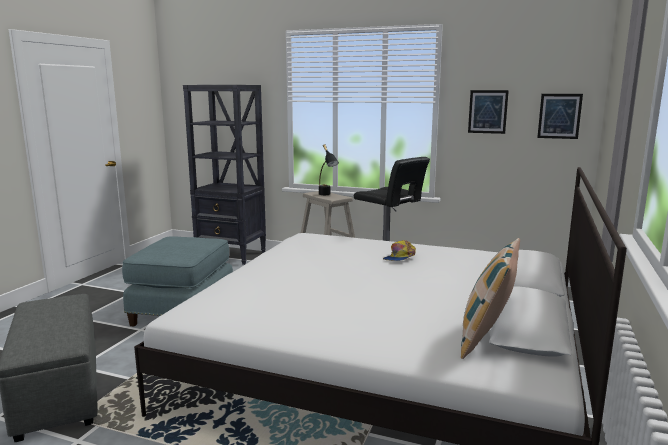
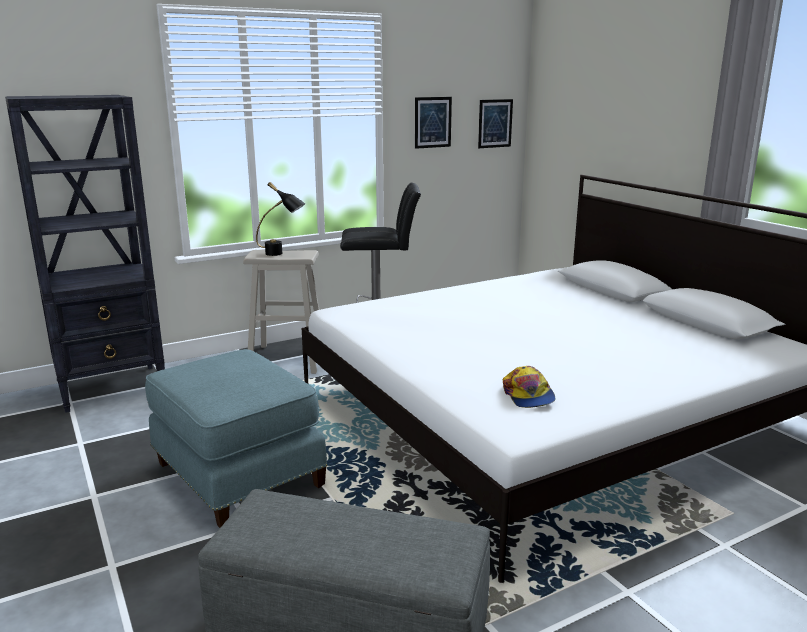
camera: 50 degrees left, 5 degrees up
(399, 258) = (491, 302): cap -> cap (528, 396)
(486, 340) = (716, 338): pillow -> none

